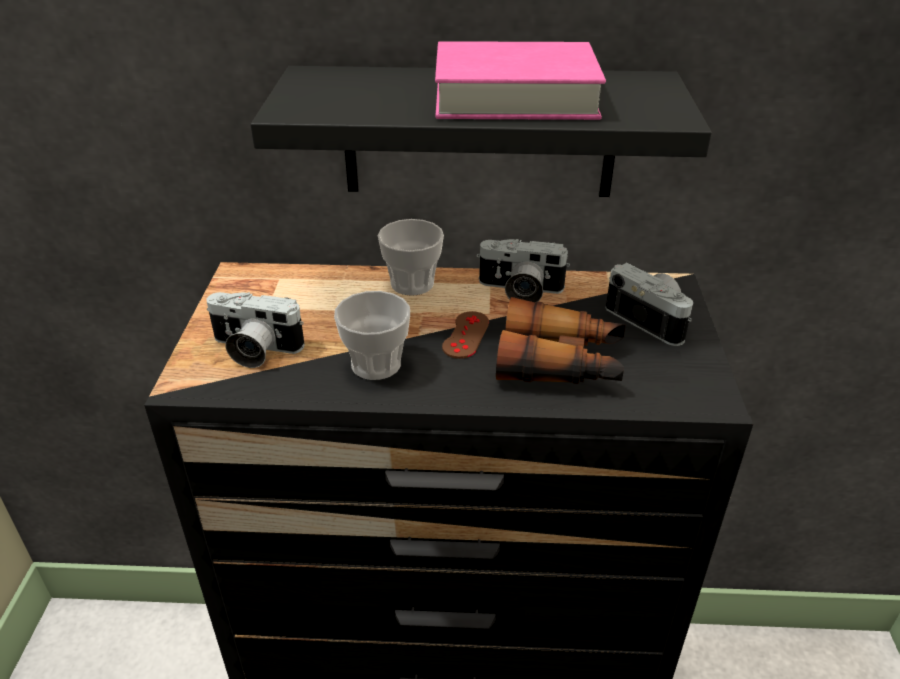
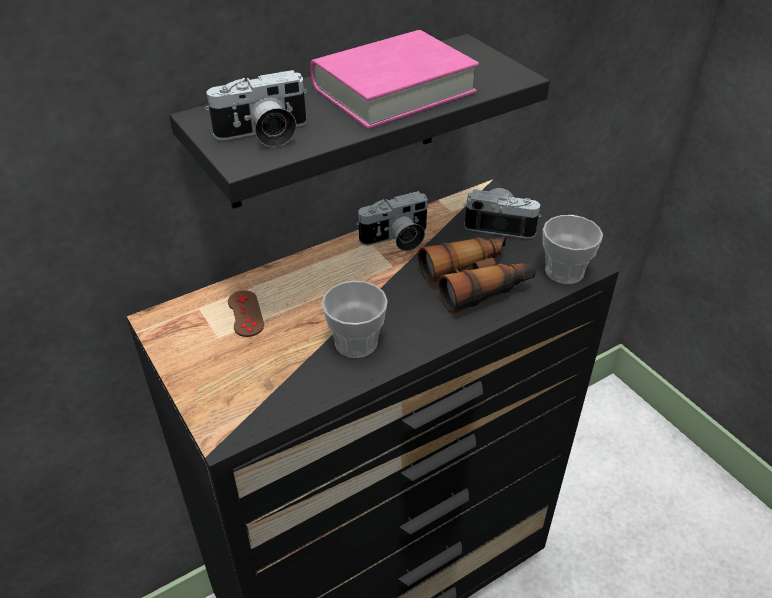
camera: 35 degrees left, 5 degrees up
(253, 350) = (249, 377): camera -> camera (264, 135)
(412, 283) = (313, 266): cup -> cup (564, 271)
(466, 335) = (395, 290): brown game controller -> brown game controller (245, 313)

